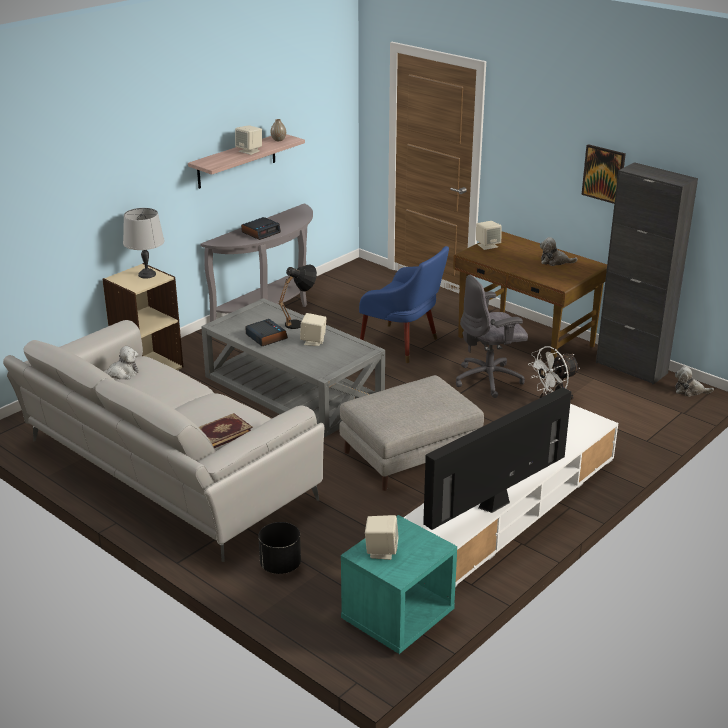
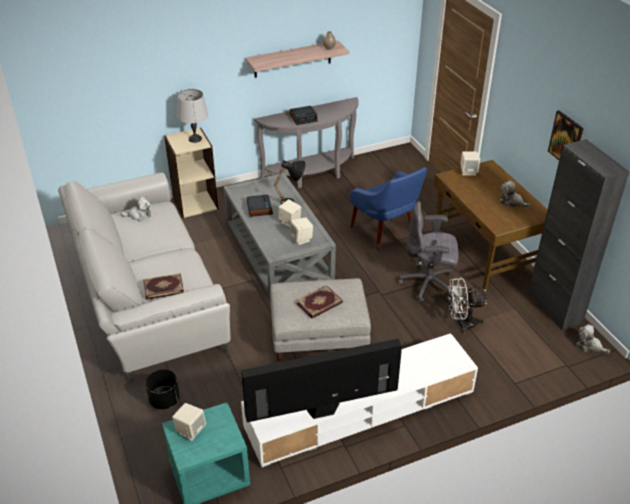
camera: 25 degrees right, 10 degrees up
(249, 151) = (298, 55): beige speaker -> beige speaker (301, 239)
(416, 405) = (320, 304): none -> book

